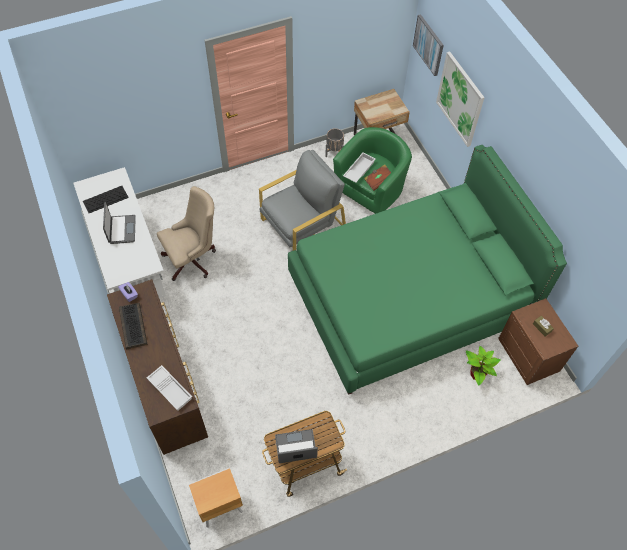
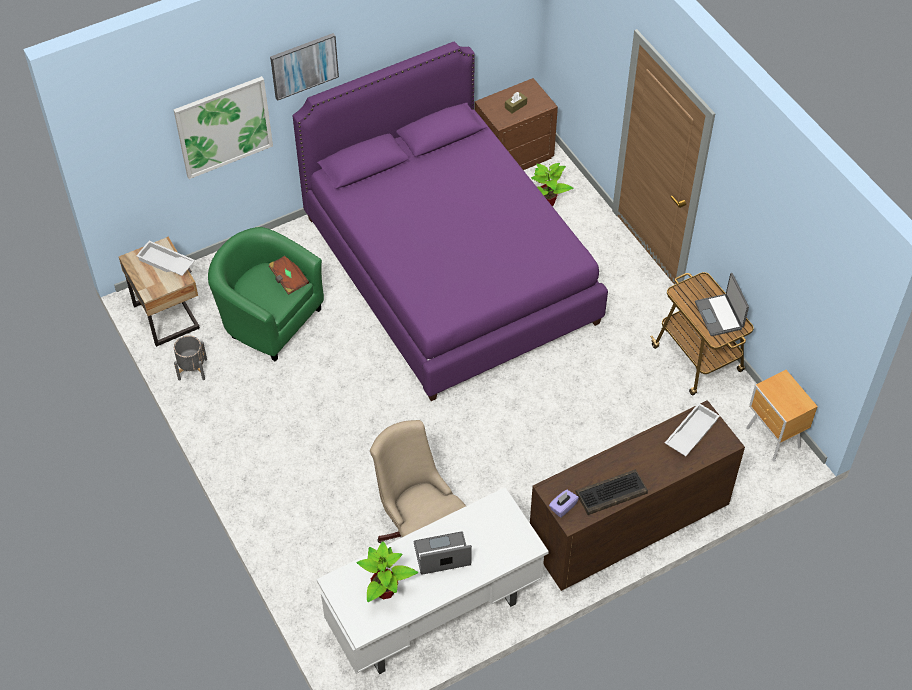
camera: 95 degrees left, 5 degrees down
(106, 199) = (385, 591): keyboard -> potted plant
(302, 225) = (340, 396): grey armchair -> none
(358, 169) = (269, 303): white tray -> white tray (165, 263)
(408, 298) = (449, 270): green bed -> purple bed
(429, 45) = (128, 150): picture -> picture (304, 65)

